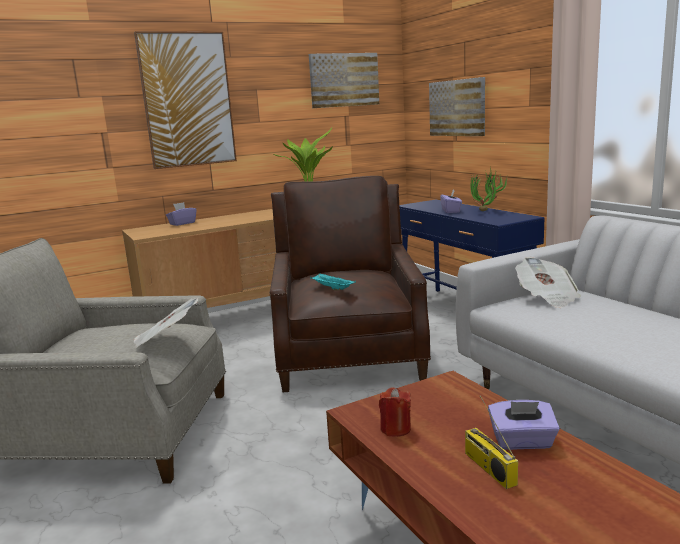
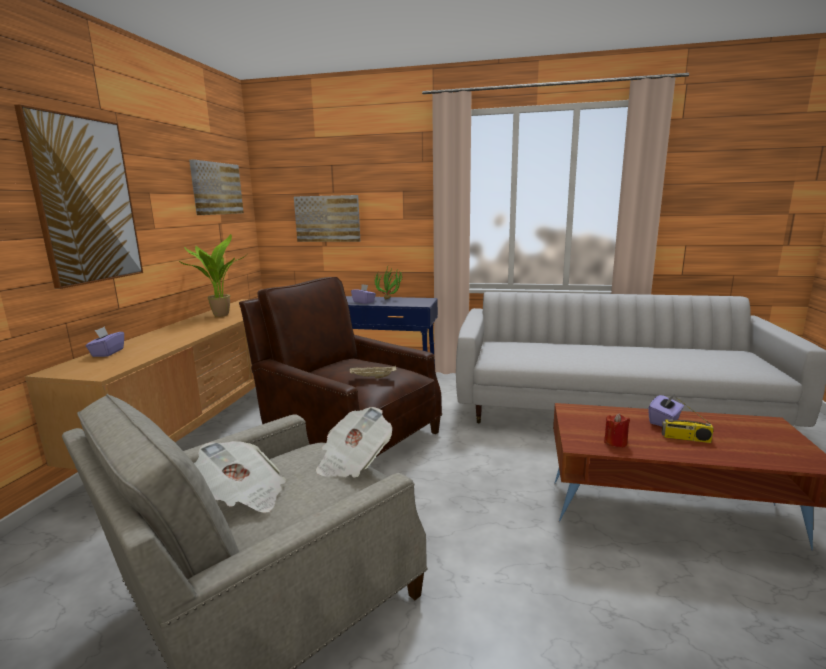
camera: 50 degrees left, 0 degrees up
(332, 288) = (372, 378): turquoise tray -> beige tray
(547, 298) = (502, 349): newspaper -> newspaper (243, 495)

